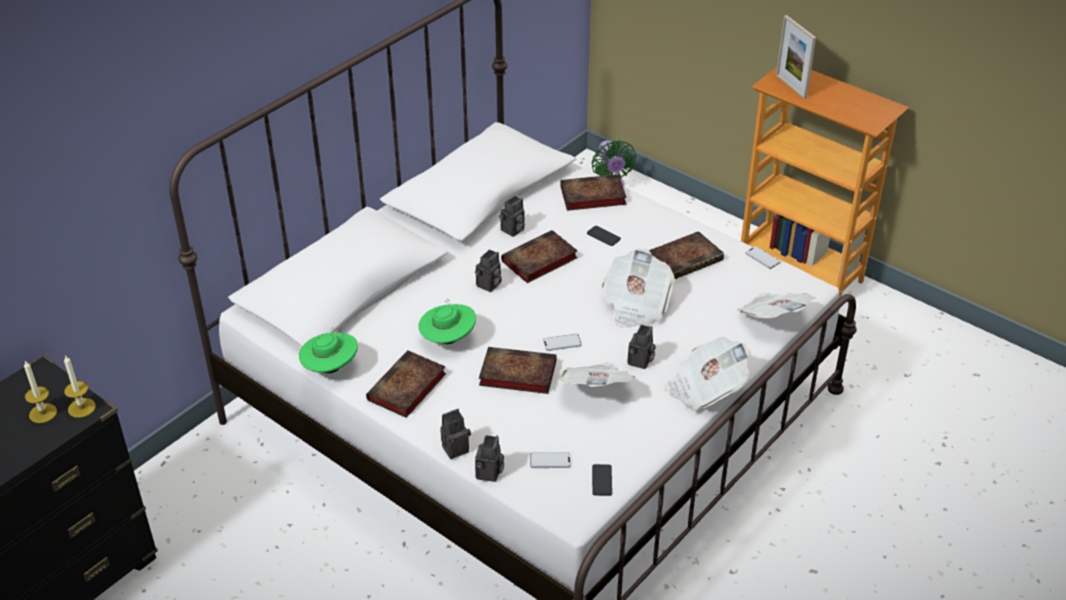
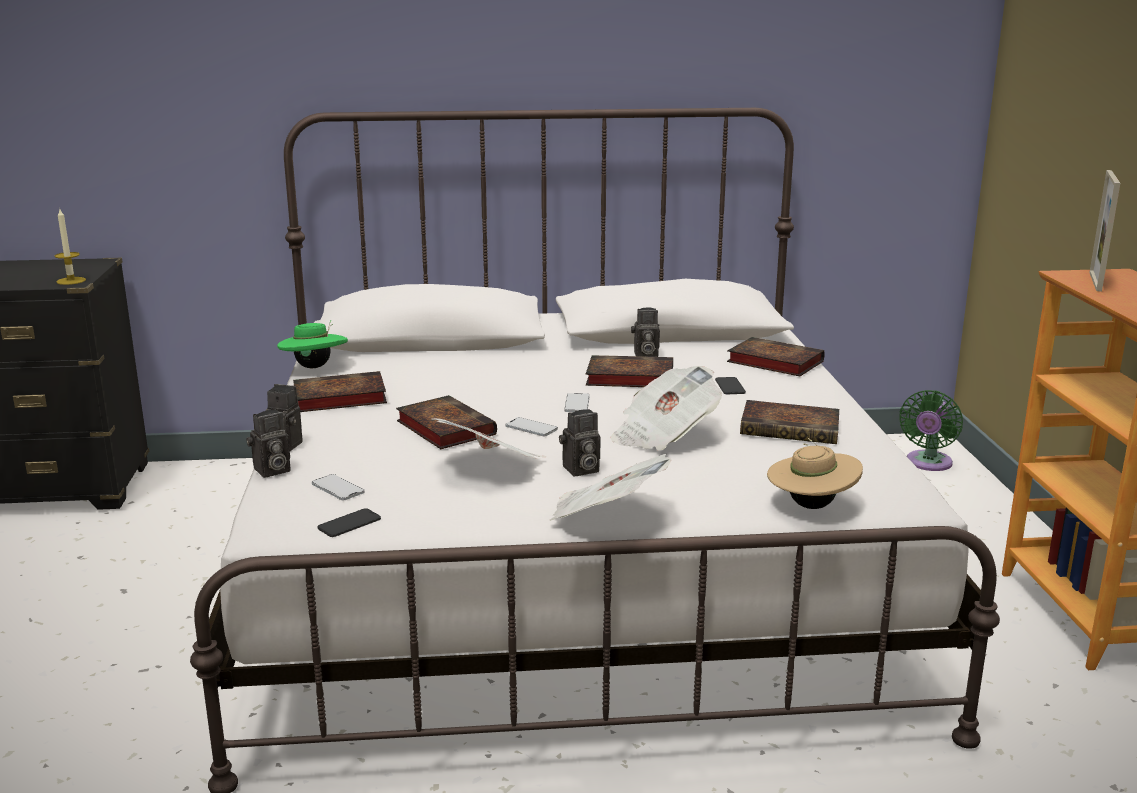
camera: 45 degrees right, 20 degrees down
(43, 413) = (48, 276): candle -> none
(448, 339) = (438, 388): green hat -> none
(489, 285) = (547, 374): camera -> none
(762, 258) = (895, 461): phone -> phone (577, 404)
(773, 318) = (811, 505): newspaper -> beige hat

